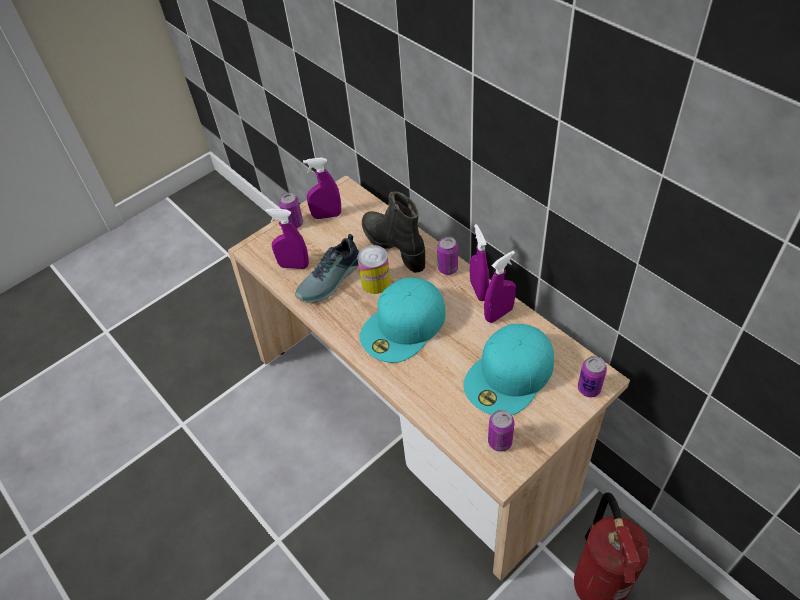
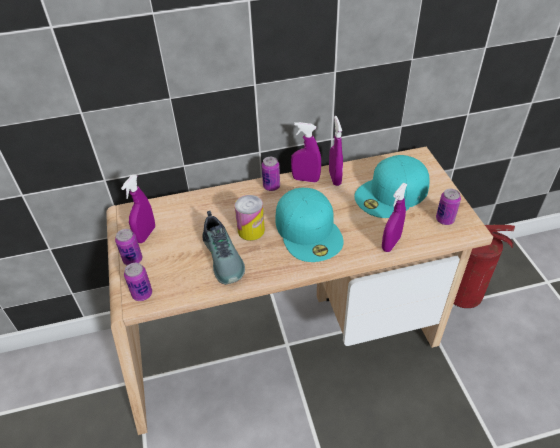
camera: 65 degrees left, 5 degrees down
(294, 265) = (184, 277): purple spray bottle -> purple spray bottle (391, 243)
(395, 246) = (222, 206): black boot -> none
(510, 375) = (392, 193): turquoise cap -> turquoise cap turned 75 degrees clockwise
(589, 388) = (424, 164): can -> can (142, 294)

